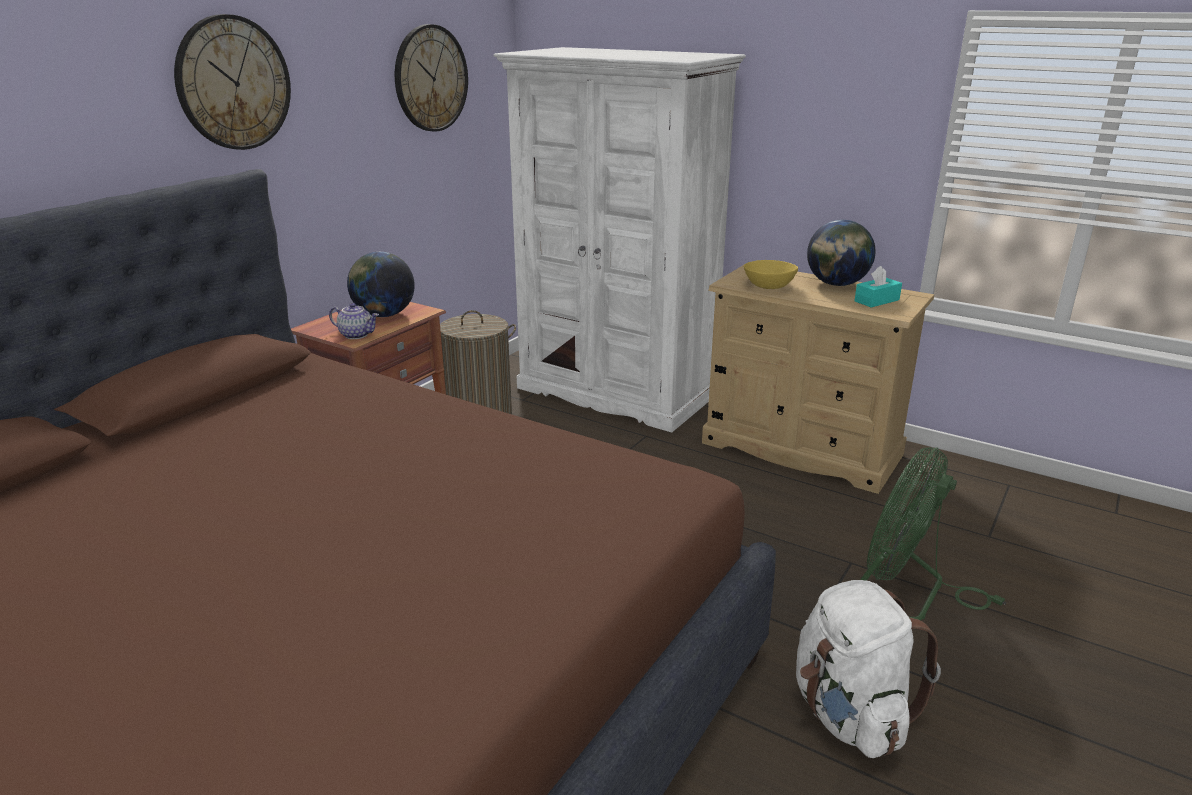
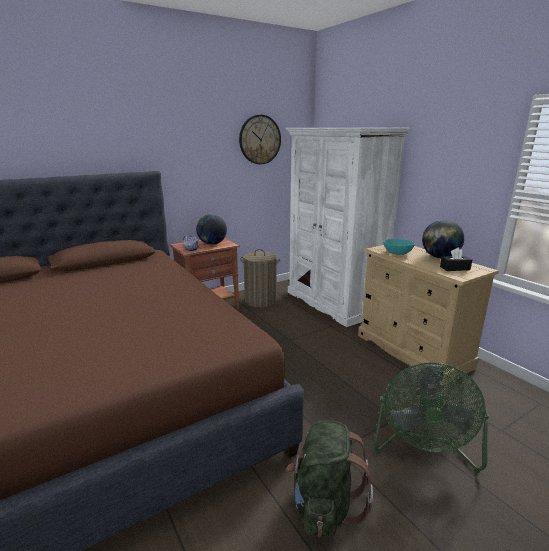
camera: 25 degrees right, 5 degrees down
(233, 83) = (153, 134): wall clock -> none
(768, 286) = (397, 253): yellow bowl -> turquoise bowl
(849, 715) = (324, 505): white backpack -> green backpack
(876, 300) = (455, 268): turquoise tissue box -> black tissue box
(910, 591) = (420, 447): green fan -> green fan turned 135 degrees counterclockwise

